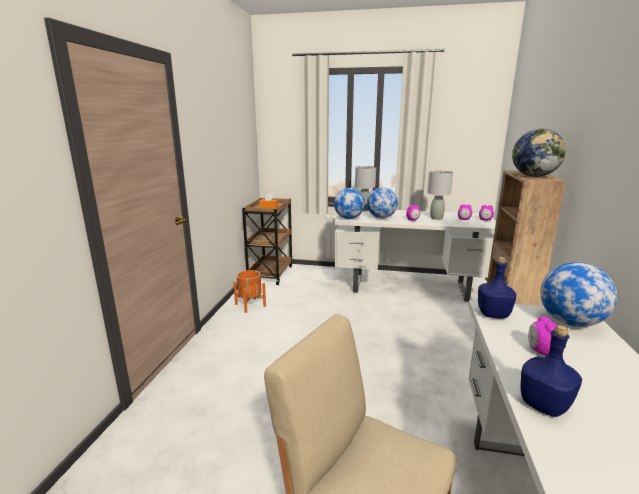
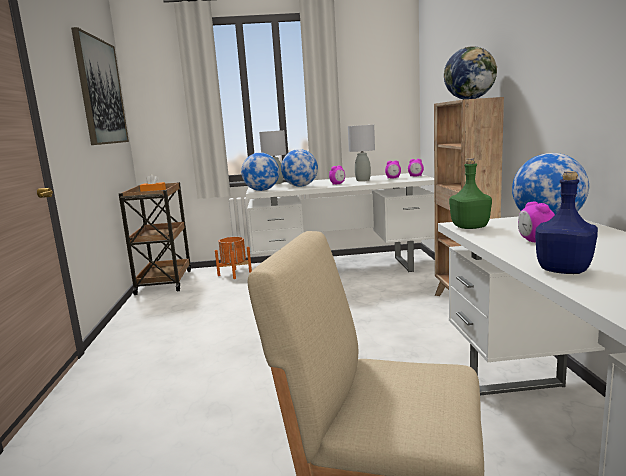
camera: 15 degrees left, 5 degrees down
(236, 130) = (101, 92): none -> picture
(250, 305) = (148, 316): orange planter -> orange planter (235, 274)
(493, 314) = (469, 227): blue bottle -> green bottle

